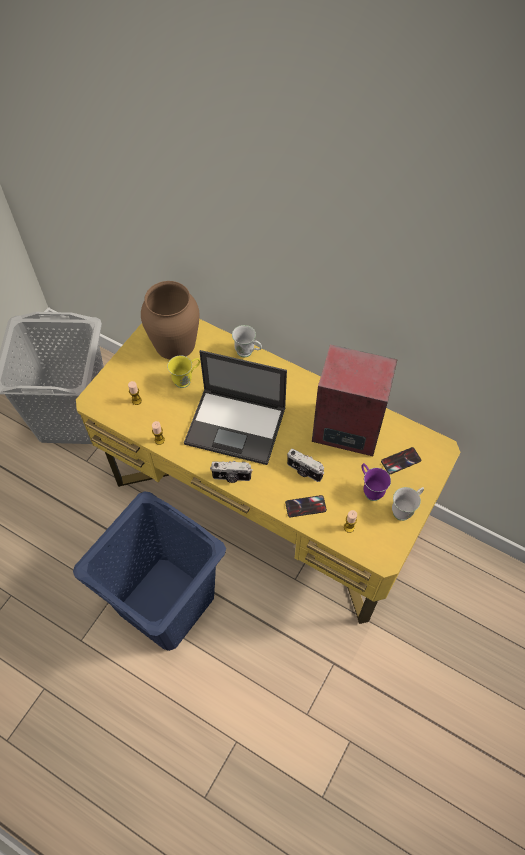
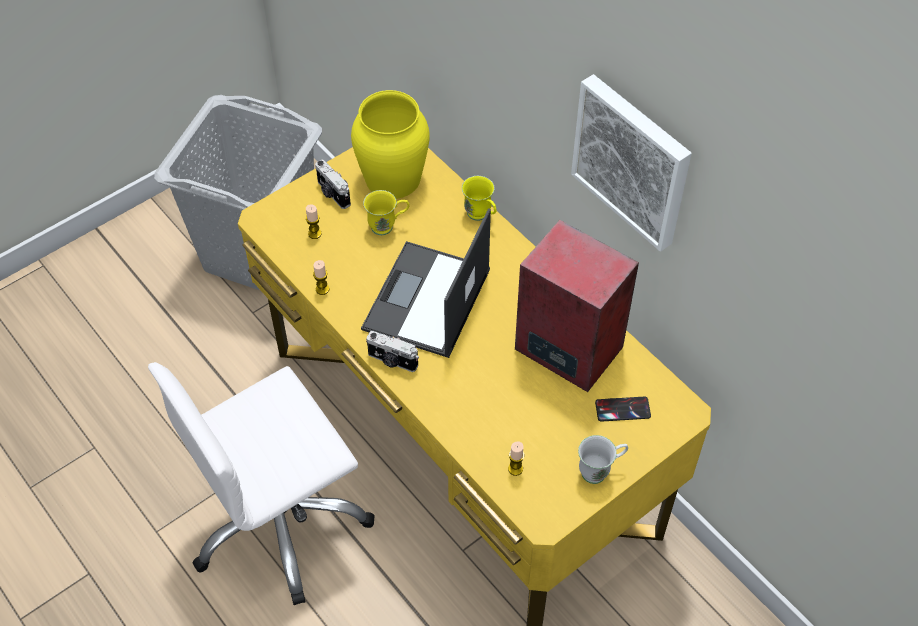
camera: 20 degrees right, 5 degrees down
(165, 602) = (280, 521): blue laundry basket -> white office chair
(175, 343) = (393, 177): brown vase -> yellow vase
(237, 426) = (426, 301): laptop -> laptop turned 75 degrees clockwise
(248, 353) = (481, 216): white mug -> yellow mug
(304, 471) = (488, 382): camera -> camera (332, 194)
(305, 506) = (470, 425): phone -> none
(370, 489) = (564, 431): purple mug -> none
(380, 288) = (633, 160): none -> picture

